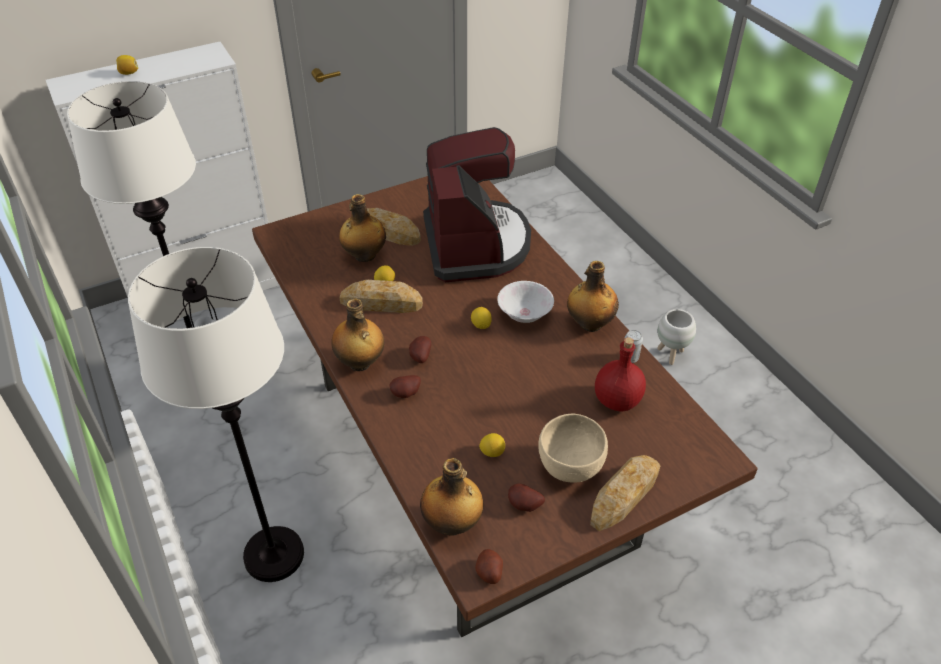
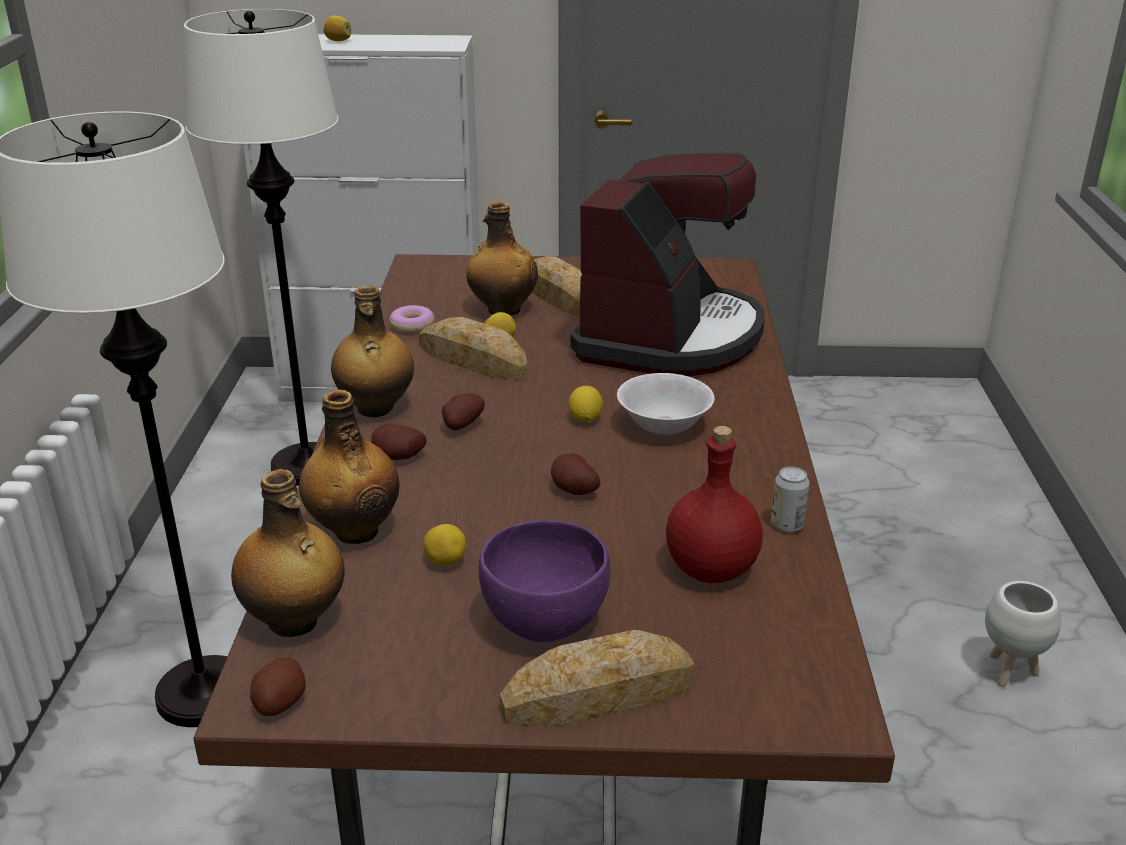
camera: 30 degrees right, 15 degrees down
(321, 288) = (412, 326): none -> donut
(524, 506) = (422, 643): potato -> potato (572, 491)
(569, 467) = (544, 623): beige bowl -> purple bowl
(589, 324) = (758, 466): bottle -> bottle (355, 530)

